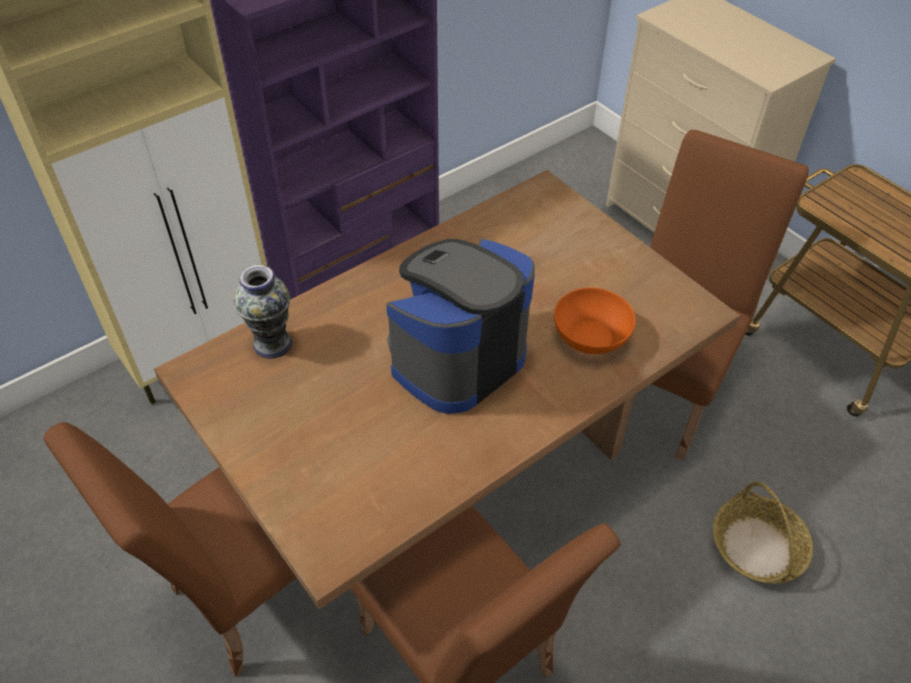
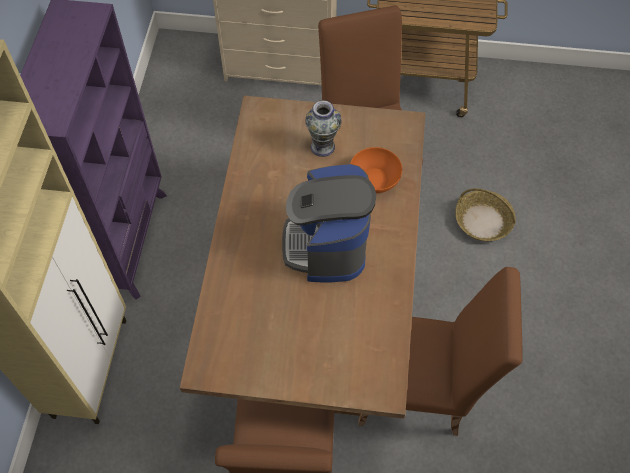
camera: 45 degrees left, 10 degrees up
(273, 343) = (225, 317): vase -> vase (322, 146)

